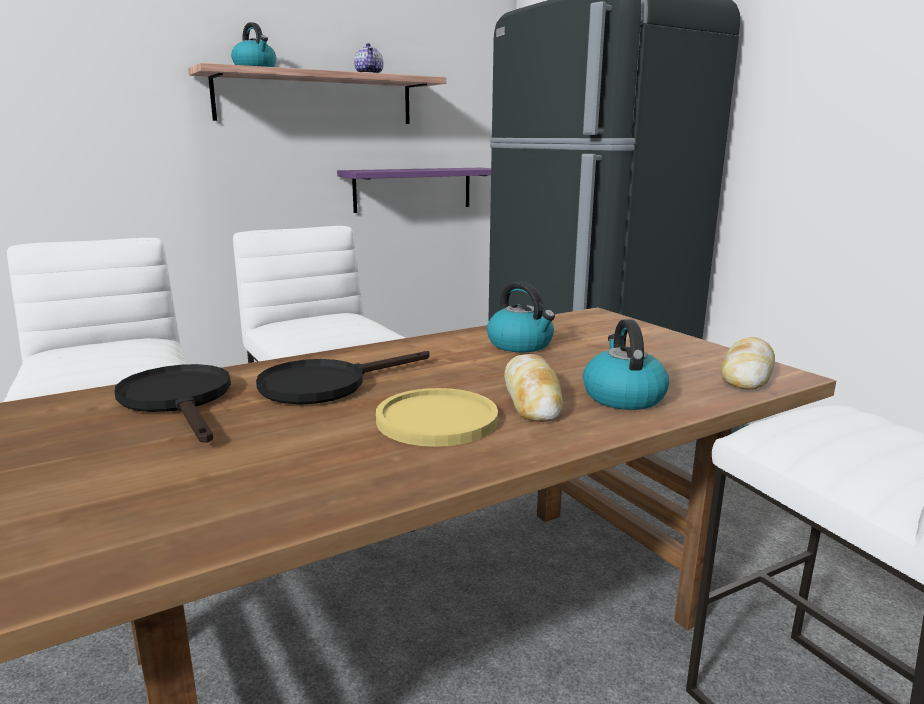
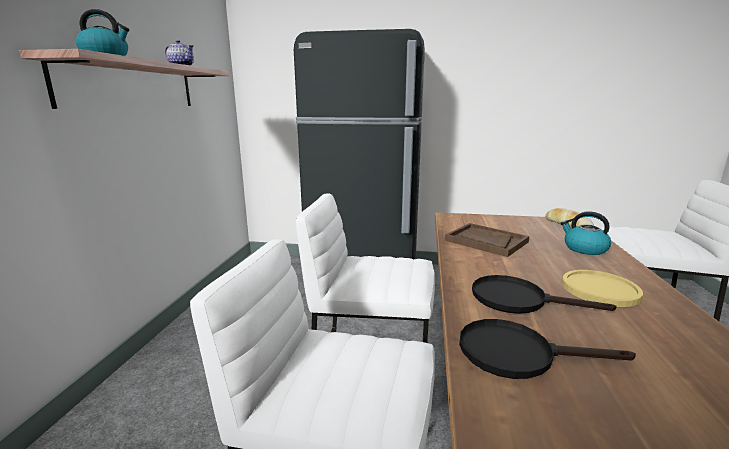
camera: 50 degrees left, 0 degrees up
(326, 385) = (519, 300): black frying pan -> black frying pan turned 105 degrees clockwise
(413, 189) = (198, 156): purple shelf -> none
(521, 345) = (486, 241): kettle -> brown tray
(532, 398) = (577, 263): bread -> none

